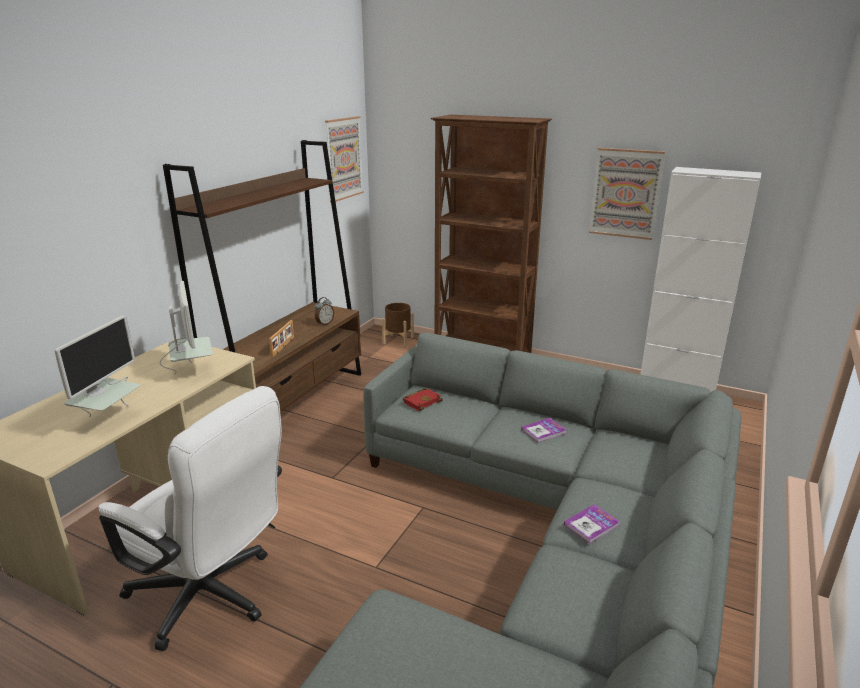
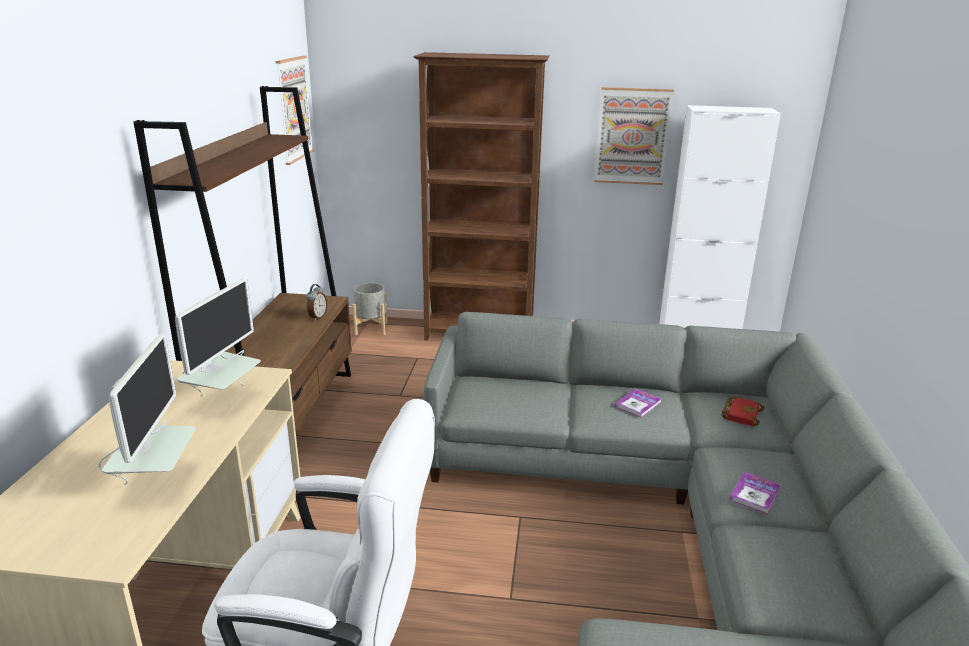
camera: 20 degrees left, 0 degrees up
(192, 372) = (223, 400): monitor -> monitor turned 60 degrees clockwise
(283, 347) = (286, 352): picture frame -> none
(398, 340) = (371, 328): brown planter -> grey planter
(422, 401) = (486, 393): red book -> red book (740, 413)

